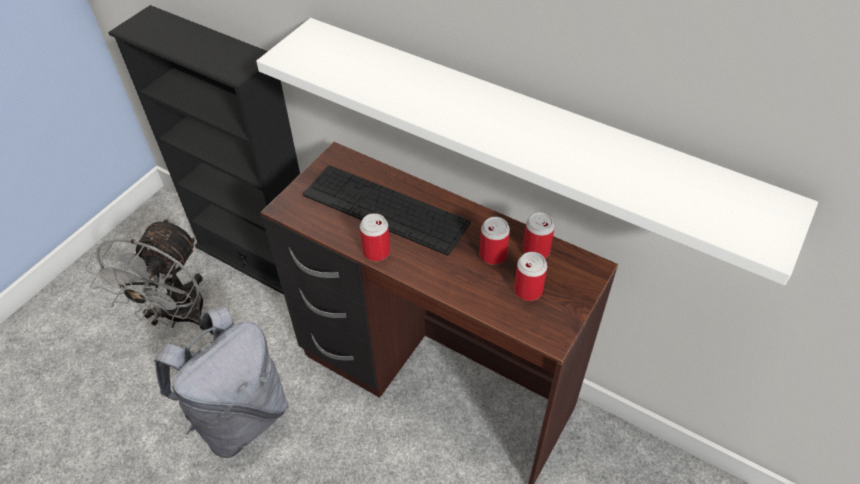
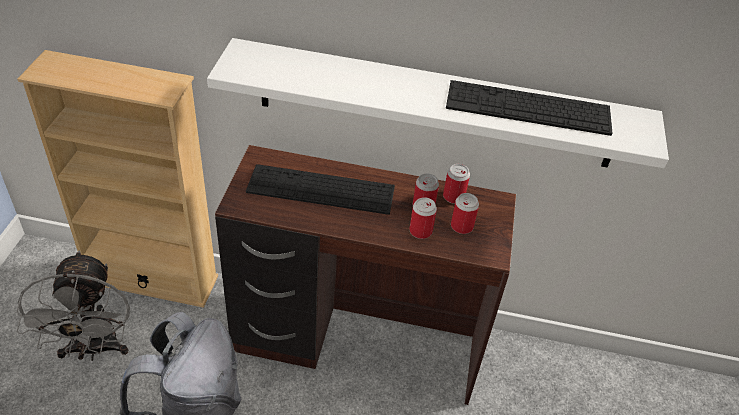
camera: 25 degrees left, 5 degrees down
(258, 258) = (152, 279): black bookcase -> beige bookcase
(376, 251) = (331, 223): can -> can (420, 231)
(620, 162) = (528, 108): none -> keyboard

